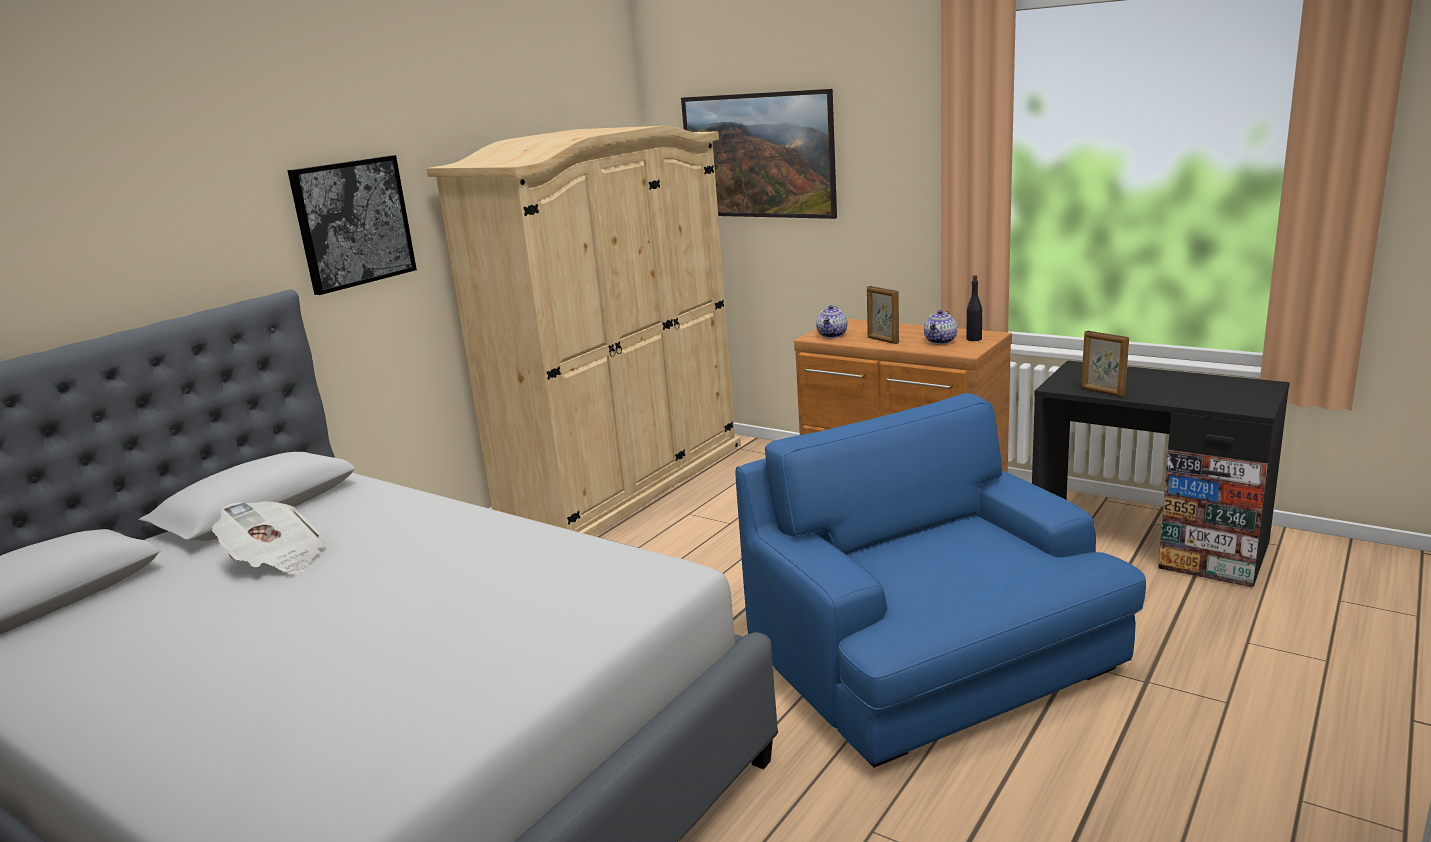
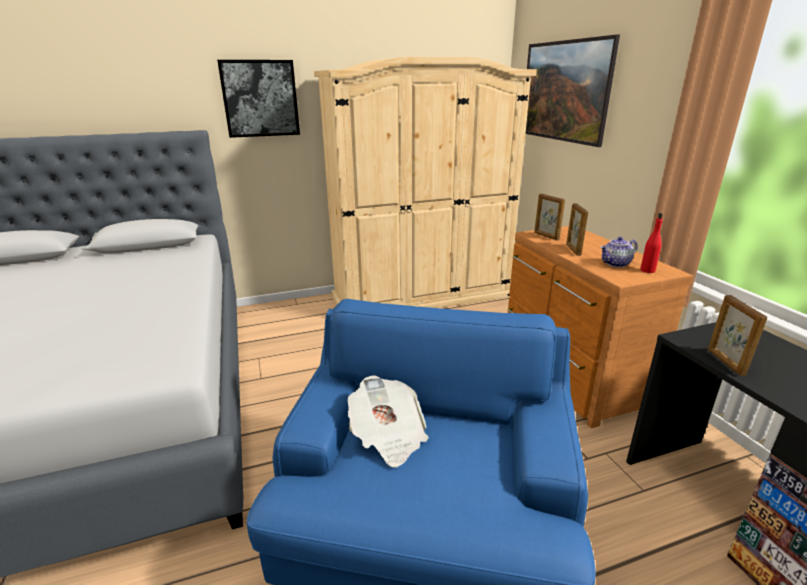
camera: 35 degrees right, 5 degrees up
(276, 560) = (95, 273): newspaper -> newspaper (388, 436)
(832, 335) = (546, 236): teapot -> picture frame
(974, 339) = (647, 270): black bottle -> red bottle

